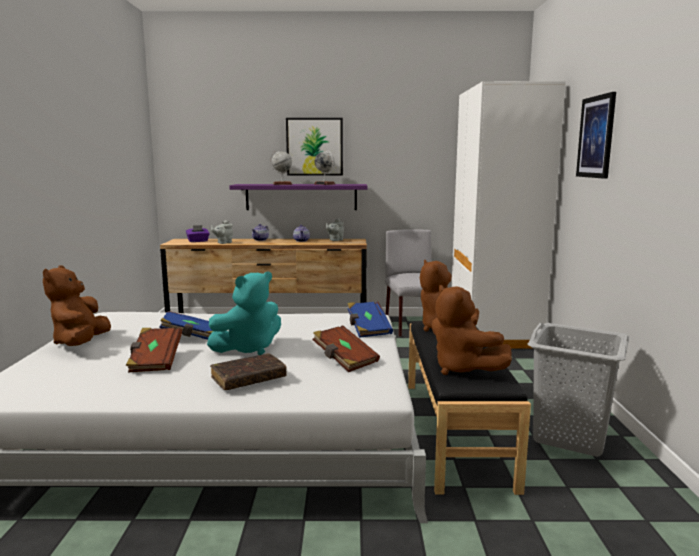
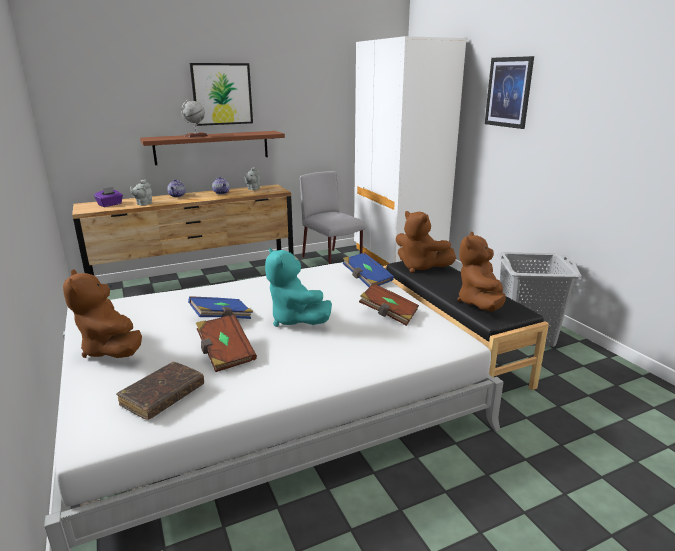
camera: 25 degrees left, 10 degrees up
(248, 348) = (295, 320): turquoise plush toy -> turquoise plush toy turned 120 degrees clockwise
(248, 379) = (339, 352): brown book -> brown book (163, 396)
(301, 197) = (212, 147): purple shelf -> brown shelf
(324, 184) = (239, 133): globe -> none
(462, 369) = (480, 304): brown plush toy -> brown plush toy turned 75 degrees clockwise

